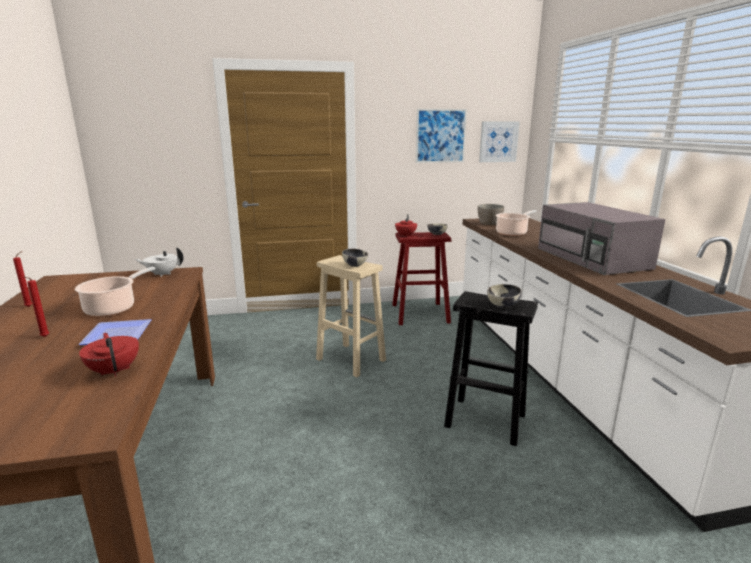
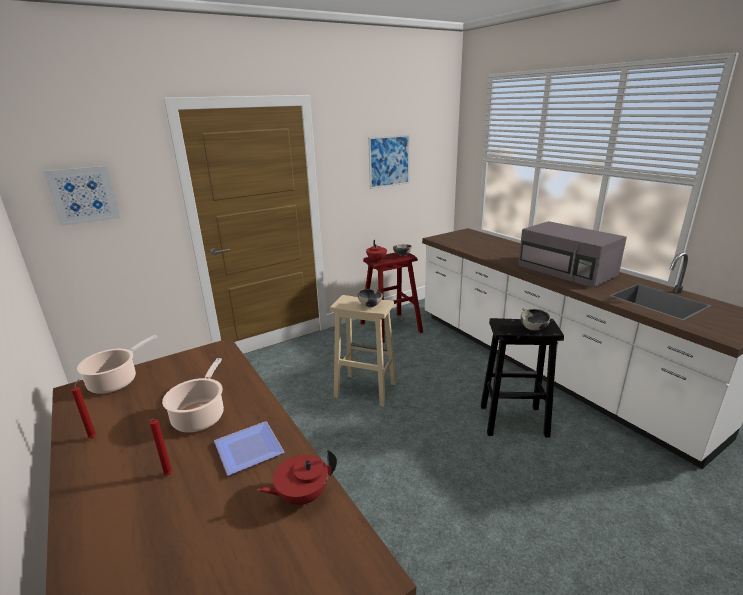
camera: 20 degrees left, 5 degrees up
(115, 370) = (302, 495): red teapot -> red teapot turned 60 degrees counterclockwise
(162, 274) = (199, 356): white teapot -> none
(489, 224) = (451, 241): grey bowl -> none
(498, 142) = (434, 162): picture -> picture (83, 195)
(512, 233) = (480, 250): cooking pot -> cooking pot (116, 381)

